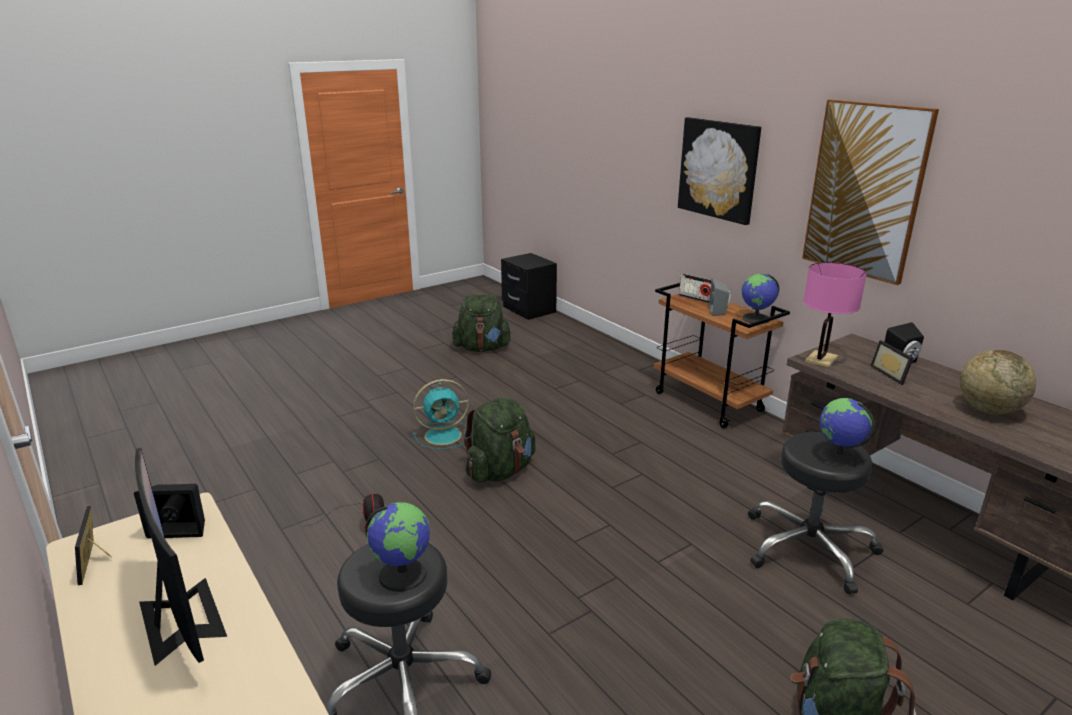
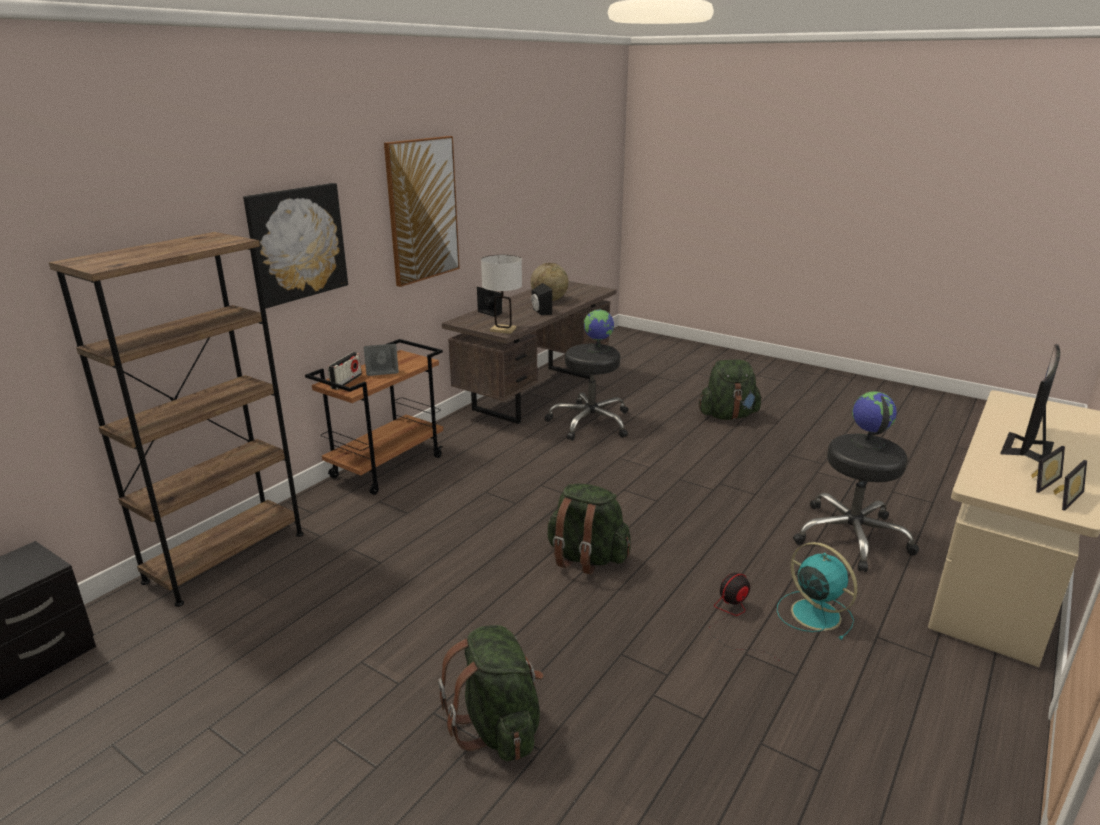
camera: 110 degrees left, 0 degrees up
(181, 527) = (993, 482): black speaker -> black speaker (540, 312)
(444, 435) = (538, 618): turquoise fan -> turquoise fan (813, 613)
(482, 348) = (239, 666): green backpack -> green backpack (498, 727)
(593, 344) = (226, 557): none -> brown bookcase
(756, 319) = (399, 358): globe -> none
(821, 360) = (503, 330): pink table lamp -> white table lamp
(892, 374) = (514, 315): picture frame -> picture frame (1040, 481)

